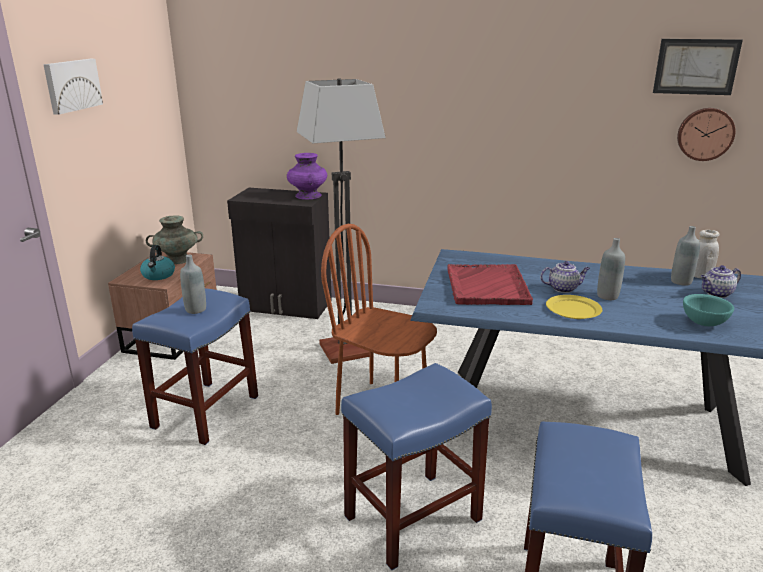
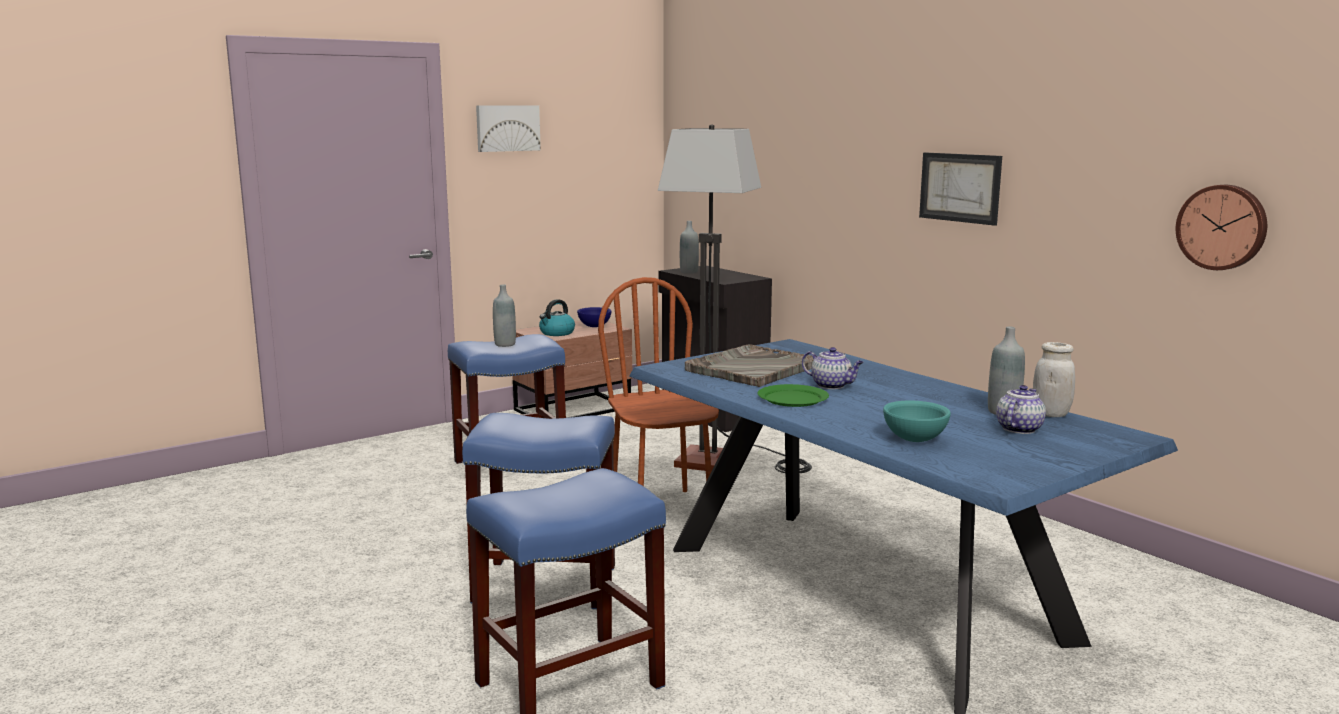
camera: 40 degrees right, 10 degrees down
(177, 259) = (595, 326): turquoise vase -> blue bowl
(308, 196) = (744, 277): purple vase -> none
(487, 286) = (752, 368): red tray -> grey tray
(573, 310) = (792, 399): yellow plate -> green plate
(607, 296) = (865, 400): grey bottle -> grey bottle (689, 272)
(696, 66) = (1202, 120): picture -> picture (960, 187)
(716, 293) = (1019, 429): teapot -> teapot turned 105 degrees clockwise

